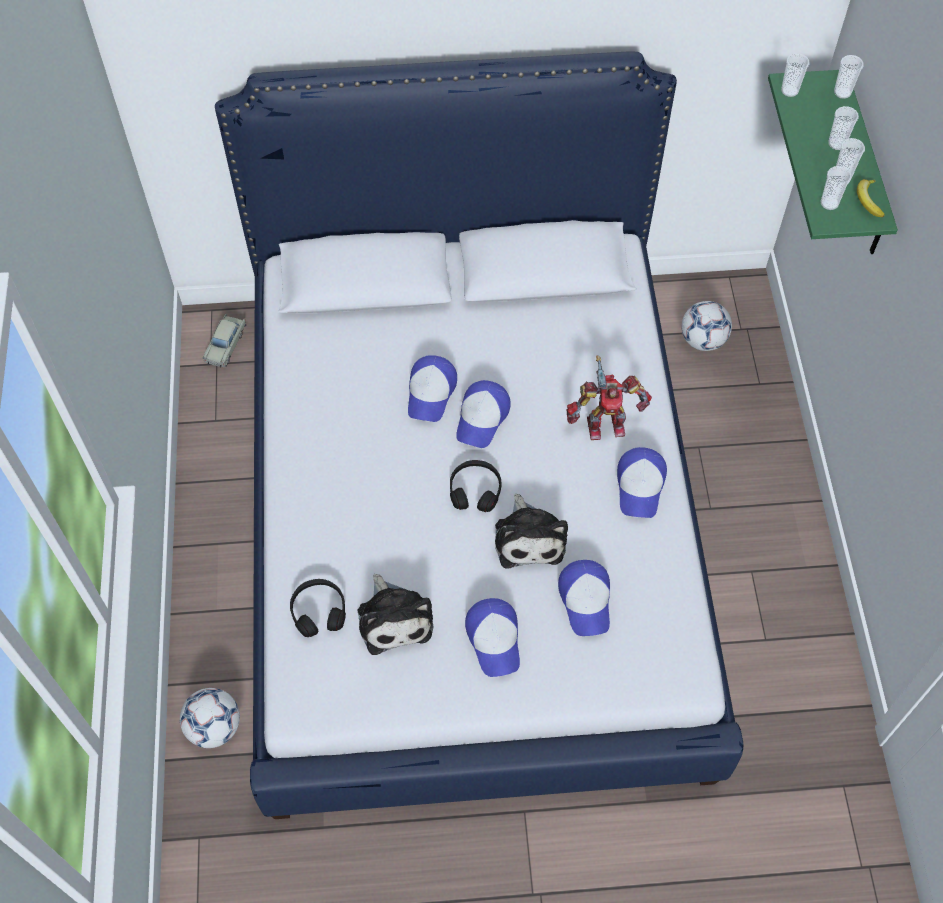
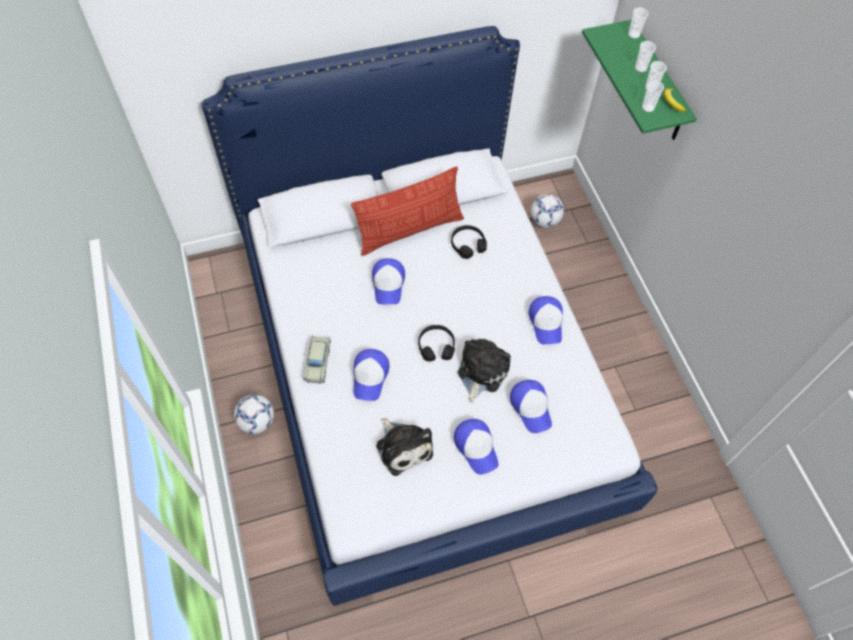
camera: 15 degrees left, 0 degrees up
(214, 727) = (279, 548): football -> football (257, 421)
(226, 345) = (224, 278): beige toy car -> beige toy car (318, 362)
(318, 611) = (348, 452): black headphones -> black headphones (467, 244)
(480, 322) = (409, 230): none -> pillow
(482, 418) = (428, 295): cap -> cap (370, 376)
(529, 537) = (481, 372): plush toy -> plush toy turned 135 degrees counterclockwise
(604, 424) = (511, 285): toy robot -> none
(789, 91) = (599, 38): cup -> none

